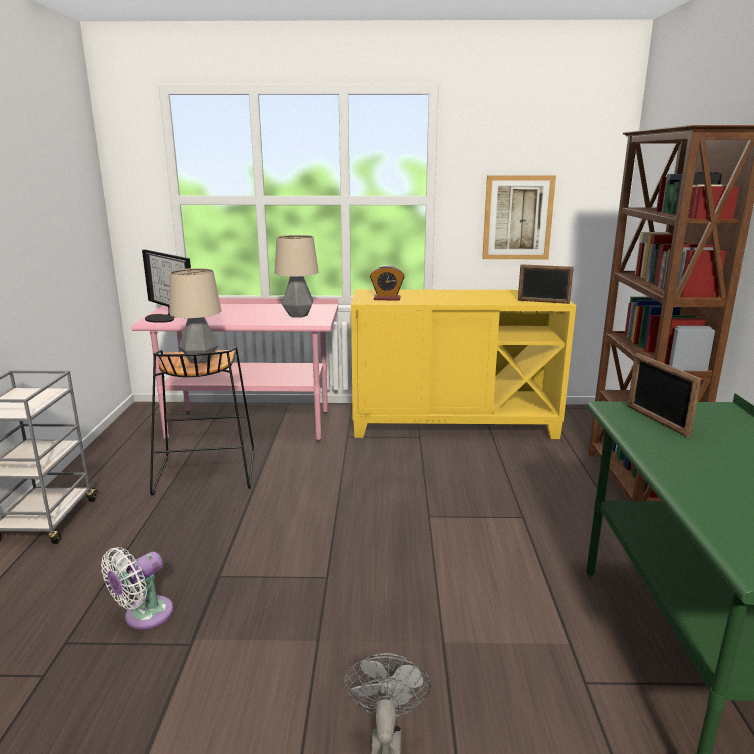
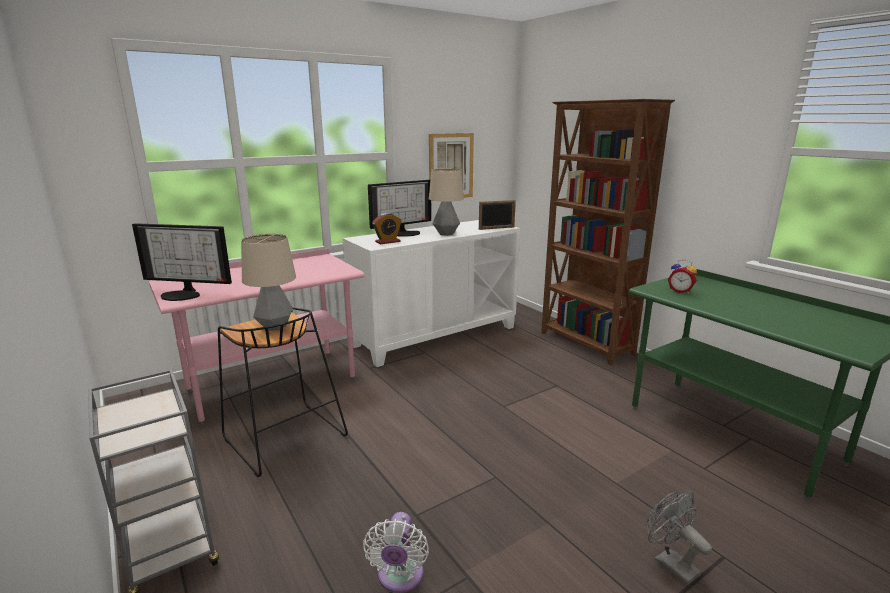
camera: 35 degrees left, 0 degrees up
(298, 315) = (317, 268): table lamp -> table lamp (446, 234)
(426, 293) = (406, 233): none -> monitor
(453, 424) = (435, 336): yellow cabinet -> white cabinet
(656, 421) = (680, 291): picture frame -> alarm clock

